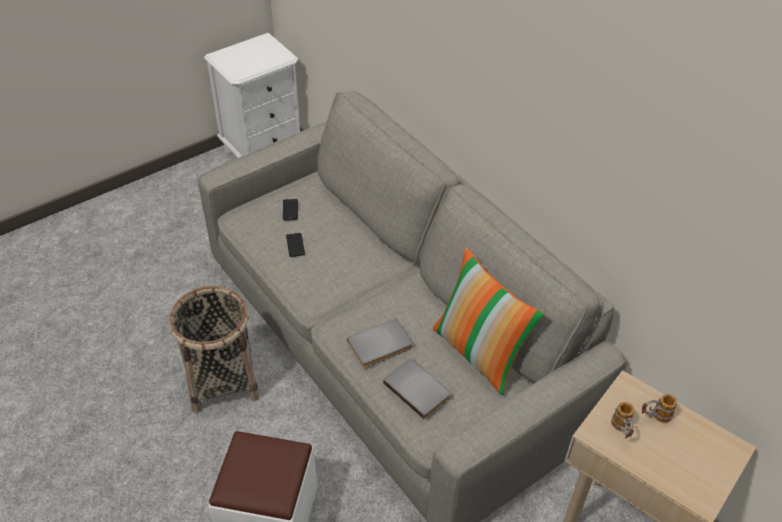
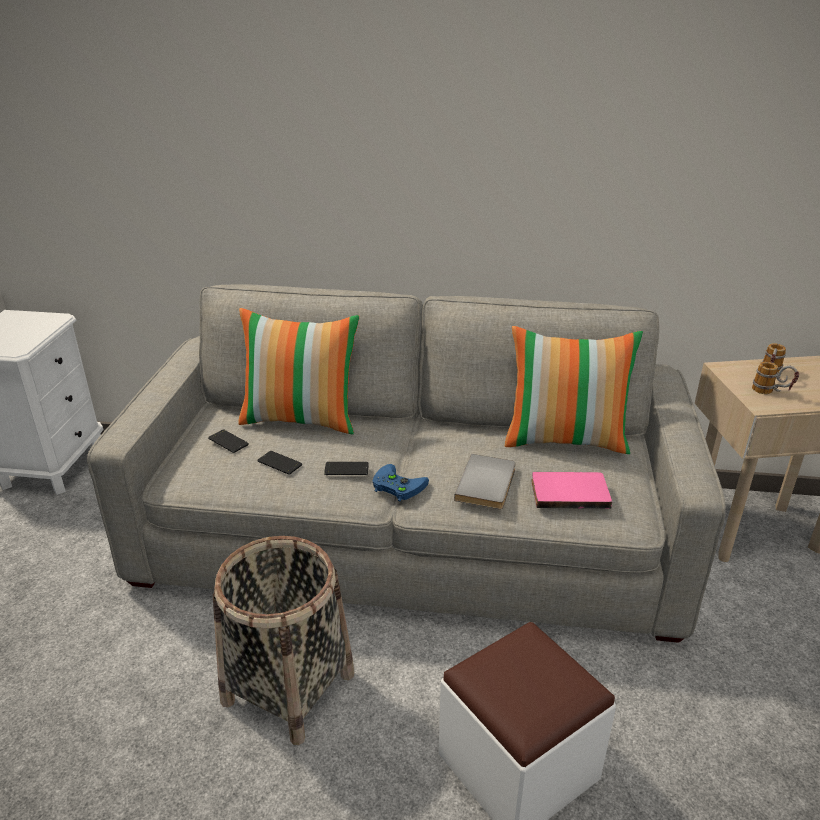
camera: 45 degrees left, 15 degrees down
(322, 275) = (346, 469): none -> phone
(335, 307) = (396, 486): none -> blue game controller
(347, 220) = (301, 419): none -> pillow
(418, 389) = (569, 491): grey book -> pink book

